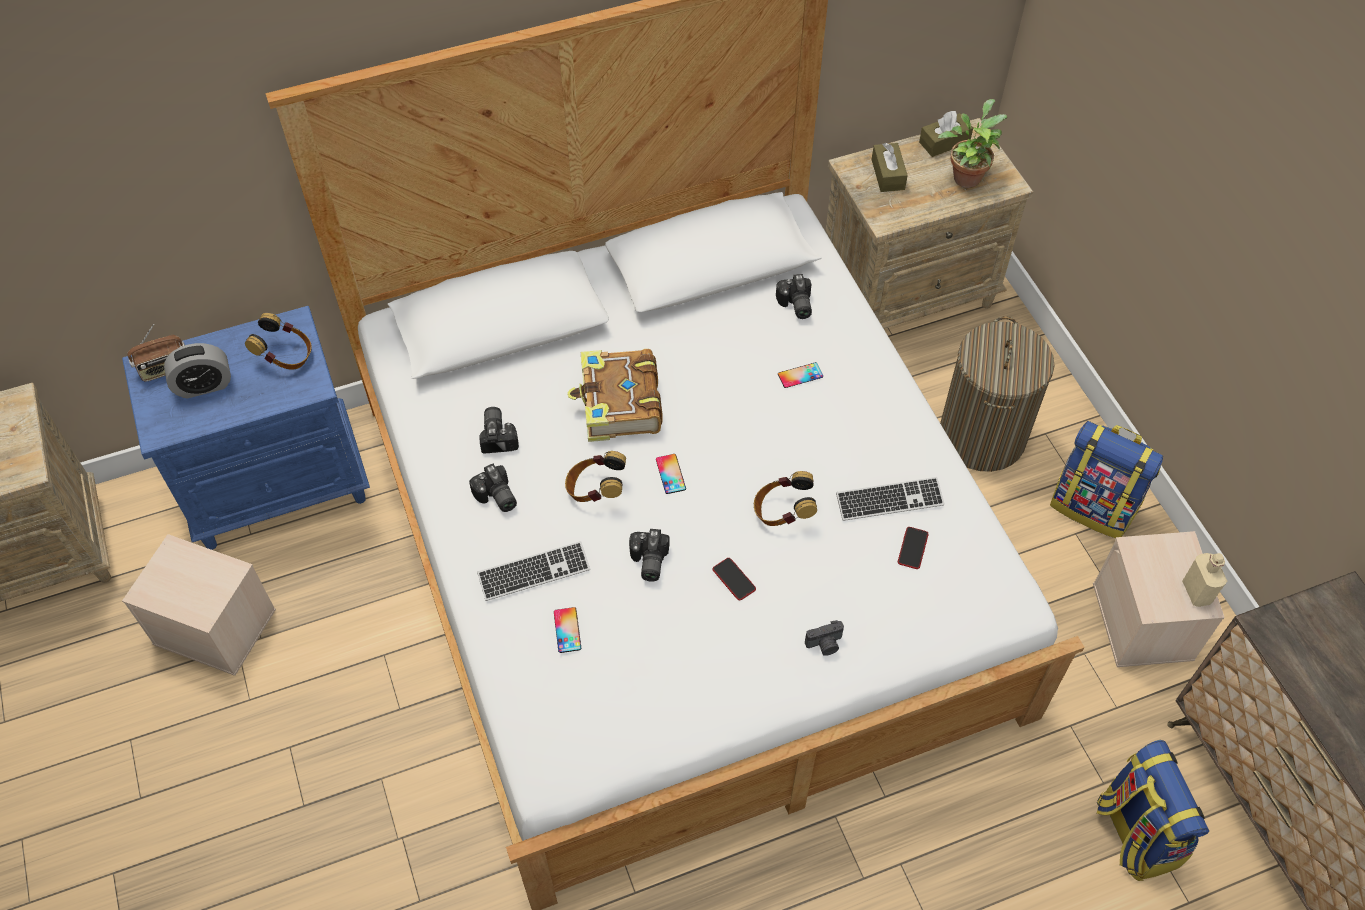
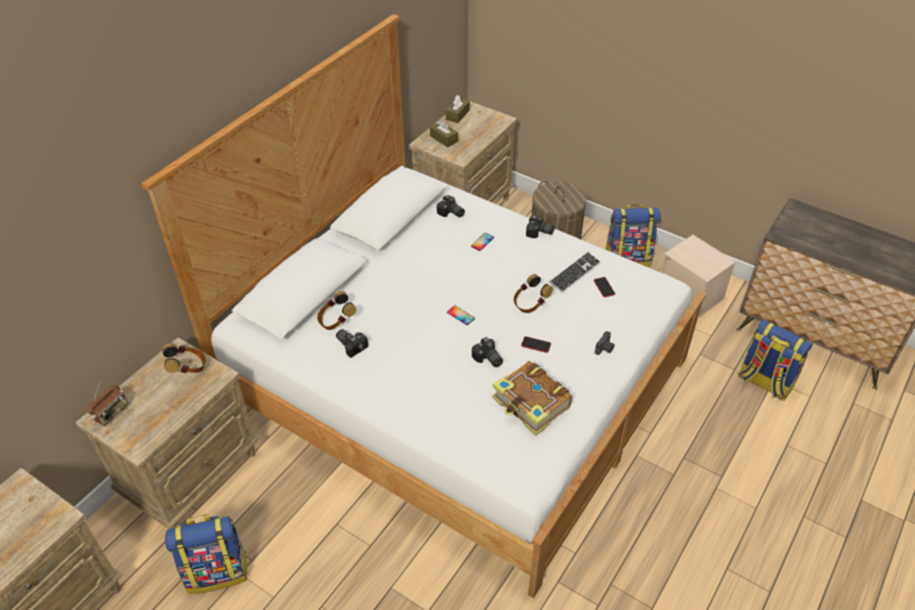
camera: 35 degrees left, 10 degrees down
(204, 385) = (147, 409): alarm clock -> none
(216, 626) = (217, 571): beige storage box -> backpack
(279, 484) = (192, 473): blue nightstand -> beige nightstand
(496, 497) = (378, 374): camera -> camera (539, 233)
(534, 572) = (433, 397): keyboard -> none
(567, 630) = (477, 412): phone -> none
(595, 490) = (429, 342): headphones -> headphones (336, 321)
(619, 405) = (404, 298): book -> book (531, 405)
(966, 175) = (481, 124): potted plant -> none
(1196, 592) = (716, 257): beige bottle -> none

